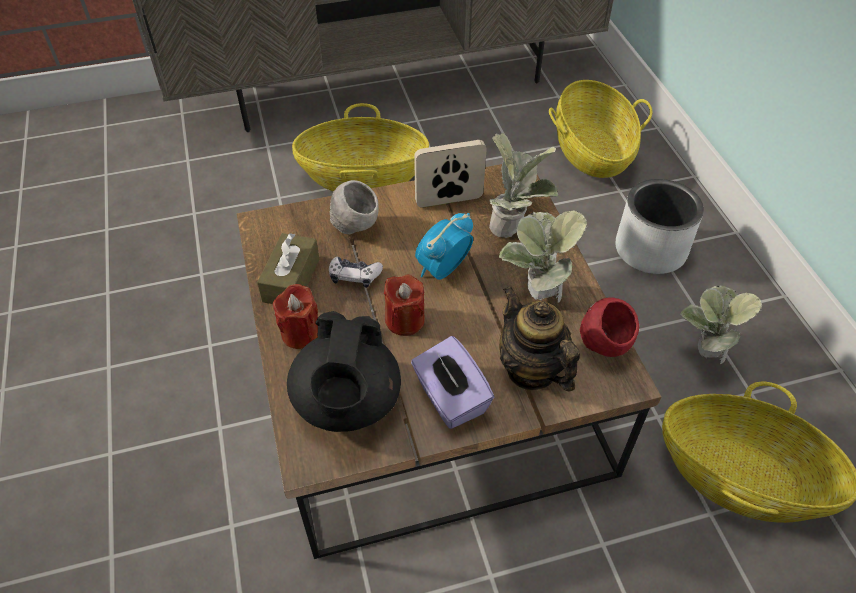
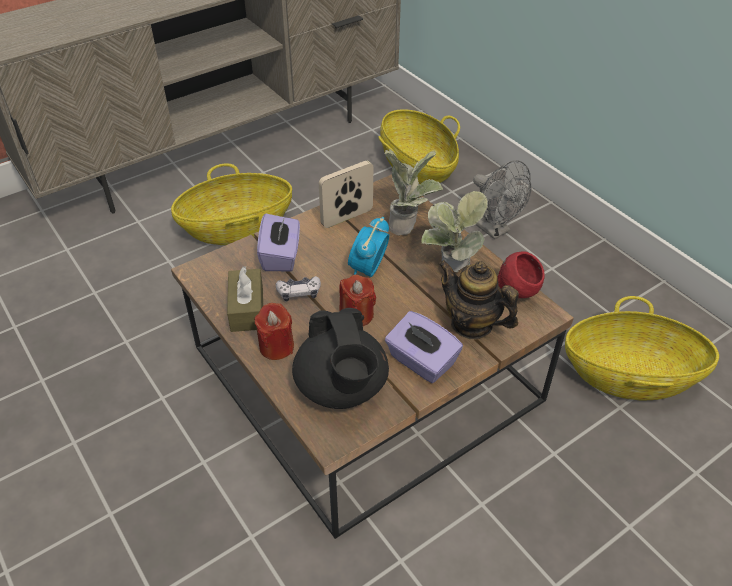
camera: 20 degrees left, 5 degrees down
(355, 228) = (281, 256): grey bowl -> purple tissue box
(650, 249) = (494, 229): grey planter -> grey fan
(702, 354) = (565, 296): potted plant -> none

